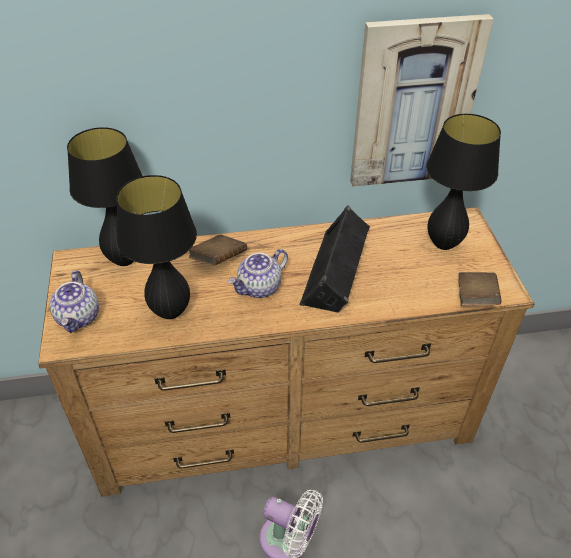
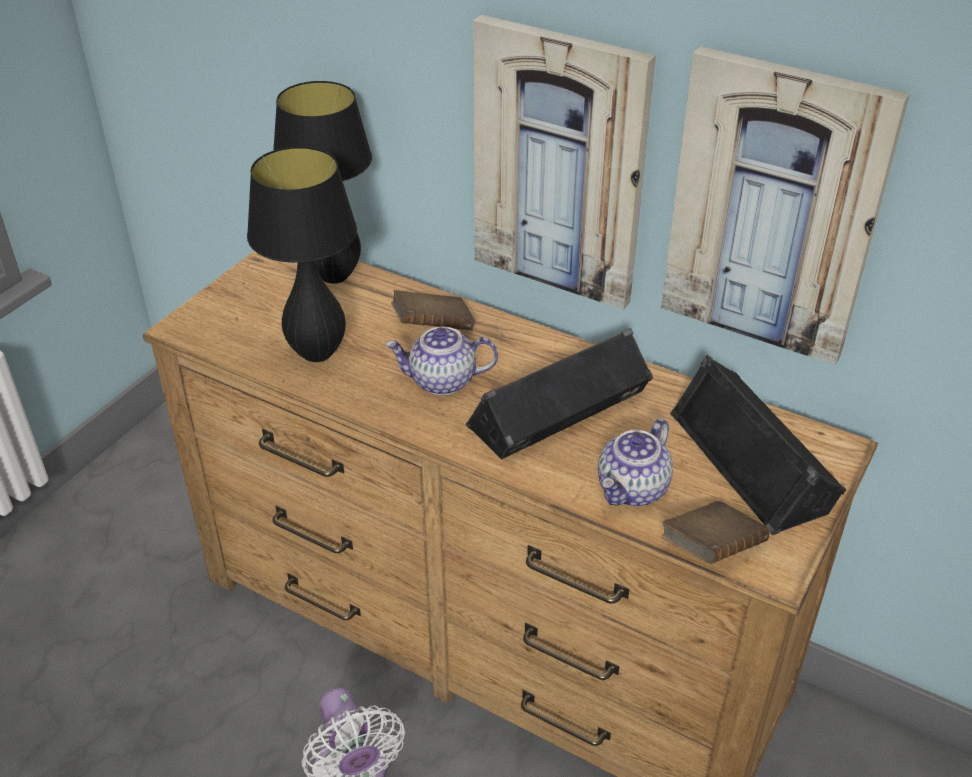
camera: 40 degrees right, 5 degrees down
(79, 317) = (225, 310): teapot -> teapot (633, 489)
(273, 126) = (559, 165): none -> picture
(443, 244) = (753, 459): black table lamp -> black speaker

